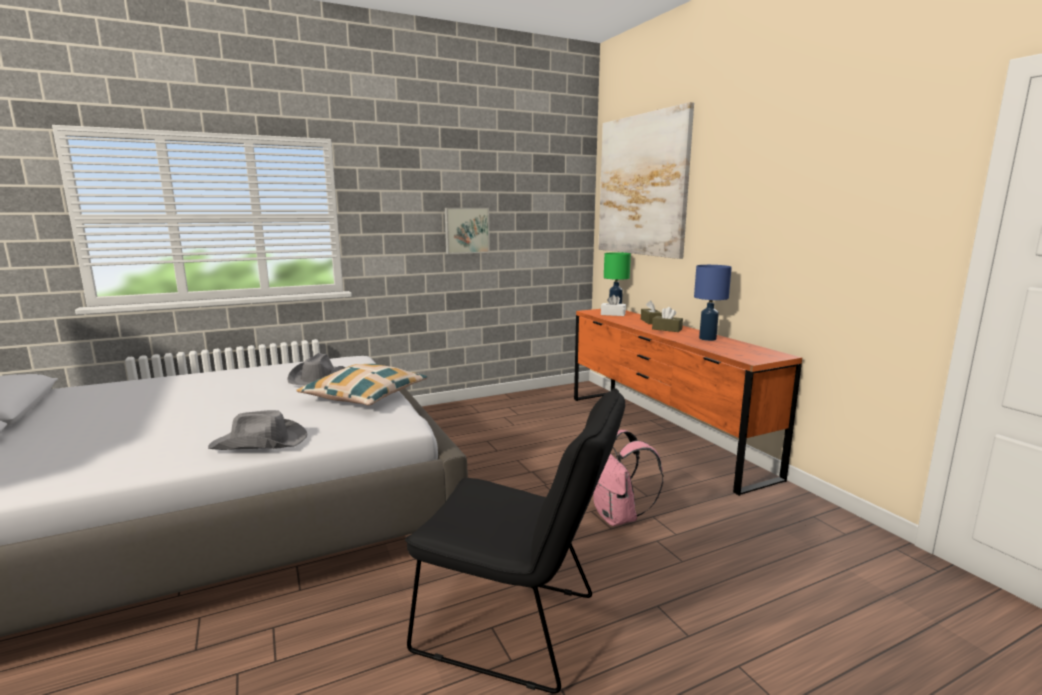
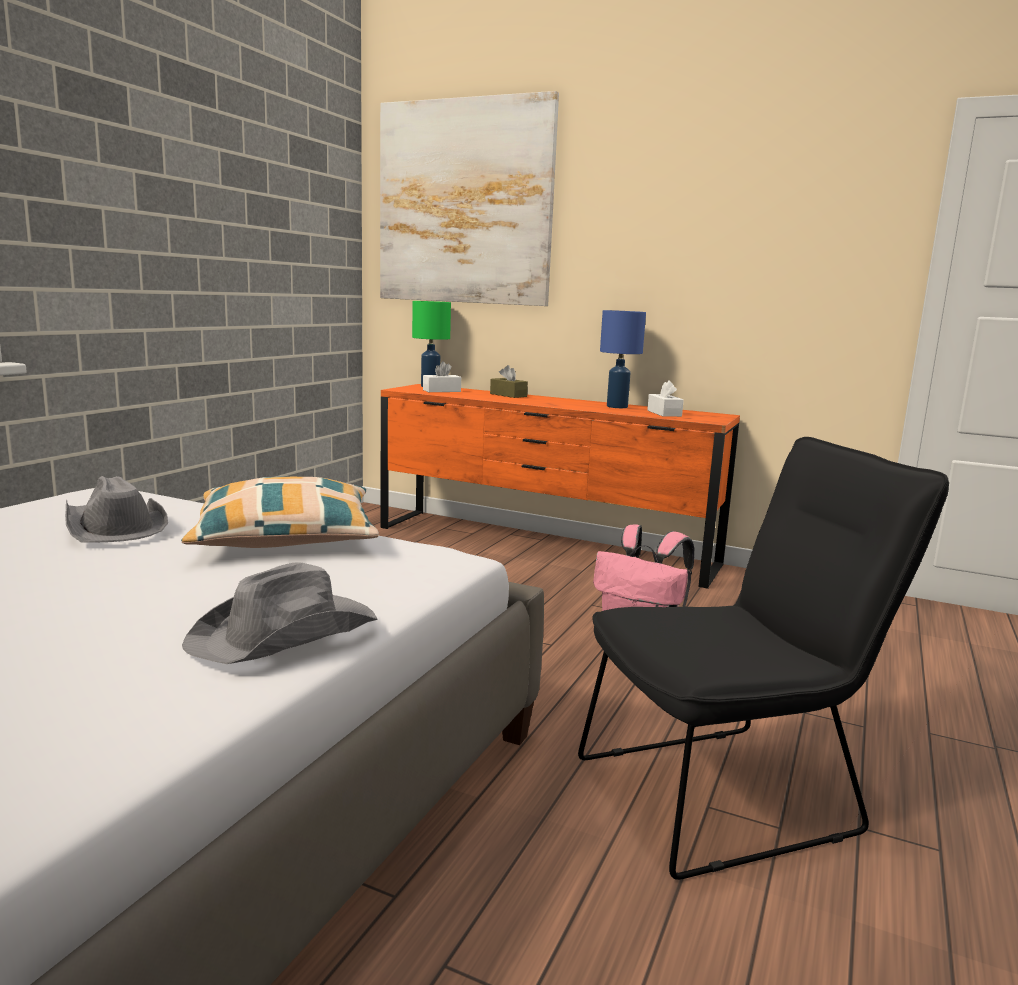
camera: 40 degrees left, 0 degrees up
(466, 230) = (206, 253): picture -> none
(667, 329) = (550, 401): brown tissue box -> none
(730, 348) = (664, 413): none -> white tissue box

